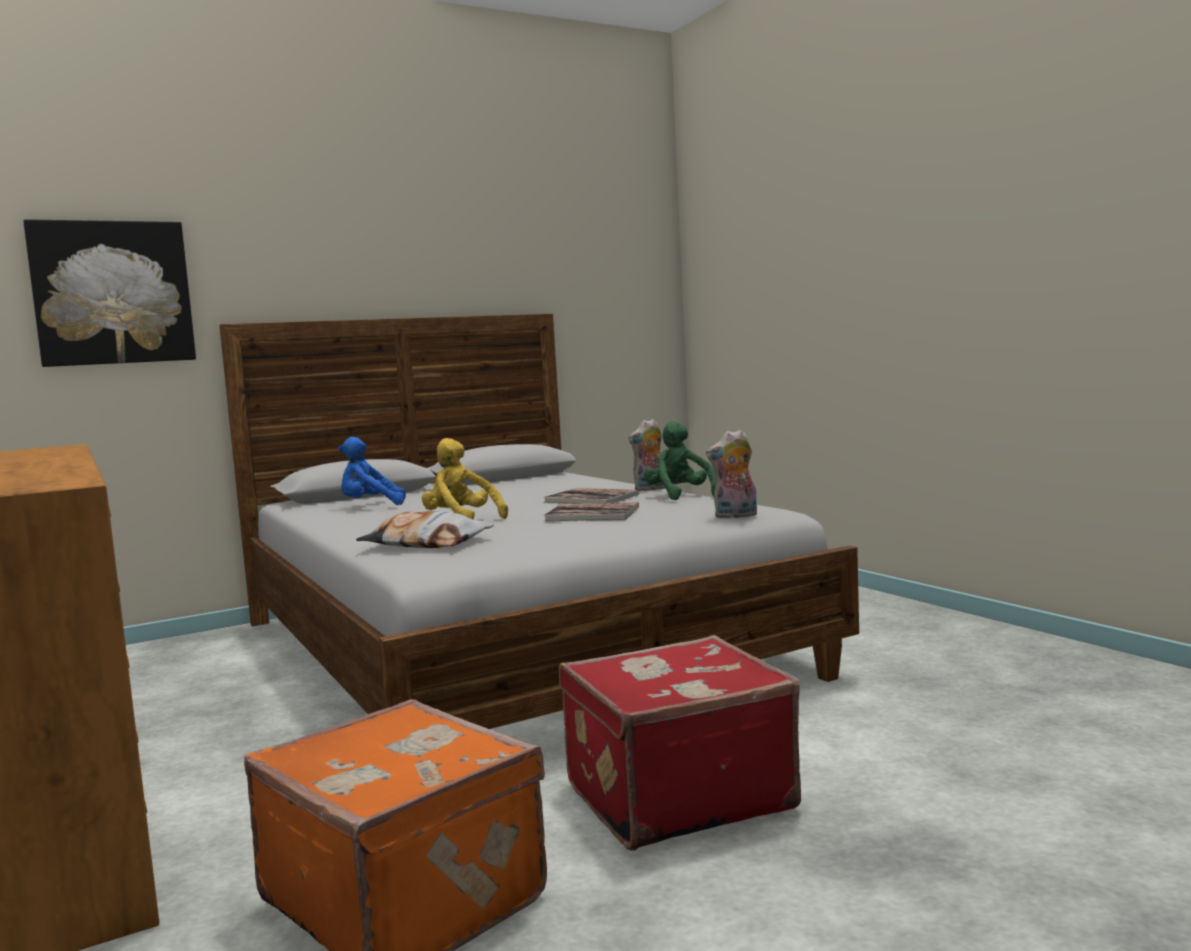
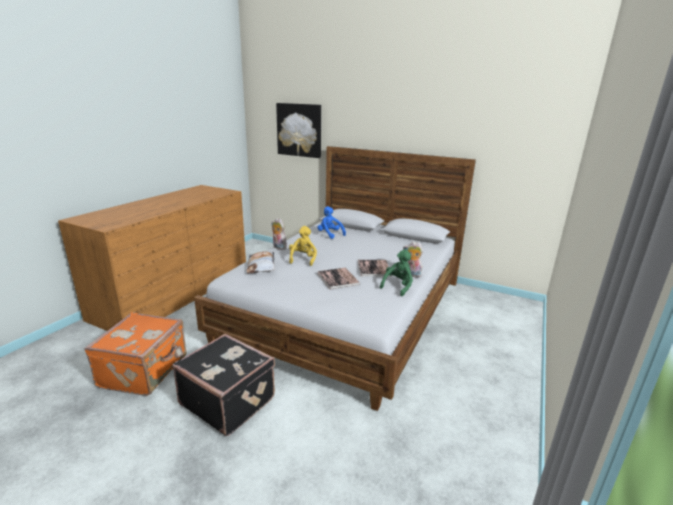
camera: 55 degrees right, 15 degrees up
(675, 795) = (228, 400): red suitcase -> black suitcase
(735, 516) = (354, 313): plush toy -> plush toy (278, 247)

